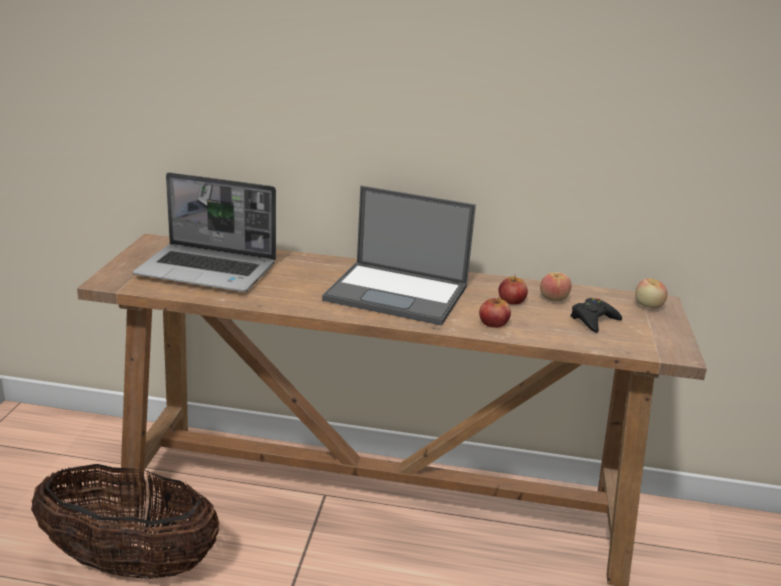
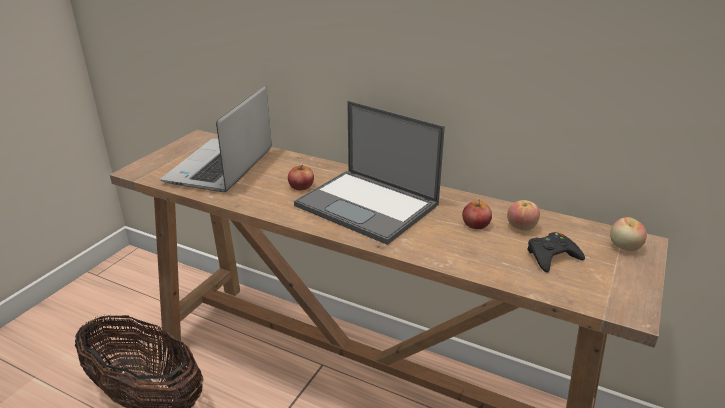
camera: 20 degrees right, 5 degrees up
(209, 270) = (221, 167): laptop -> laptop turned 75 degrees clockwise
(493, 323) = (441, 247): apple -> apple (301, 186)

